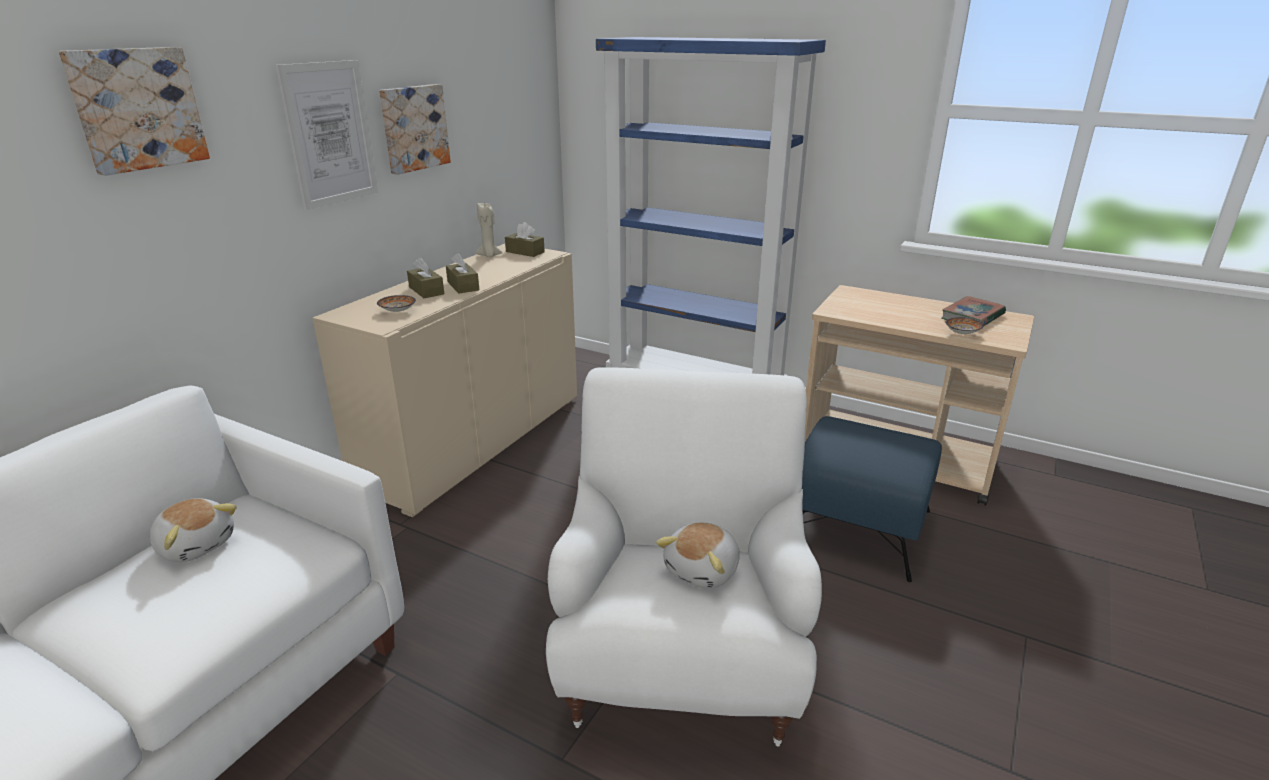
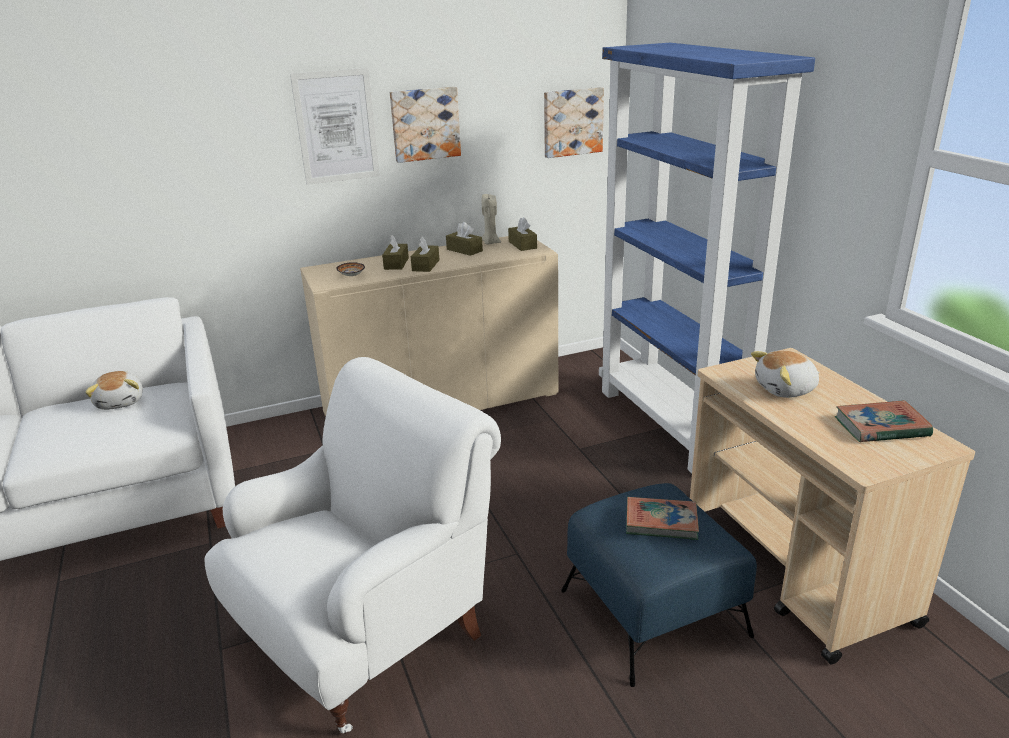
camera: 40 degrees right, 0 degrees up
(136, 109) = (176, 105): picture -> picture (572, 122)
(476, 266) = (464, 250): none -> brown tissue box
(703, 570) = (327, 551): plush toy -> plush toy (786, 389)
(870, 441) = (661, 522): none -> book
(962, 333) = (825, 440): bowl -> none

